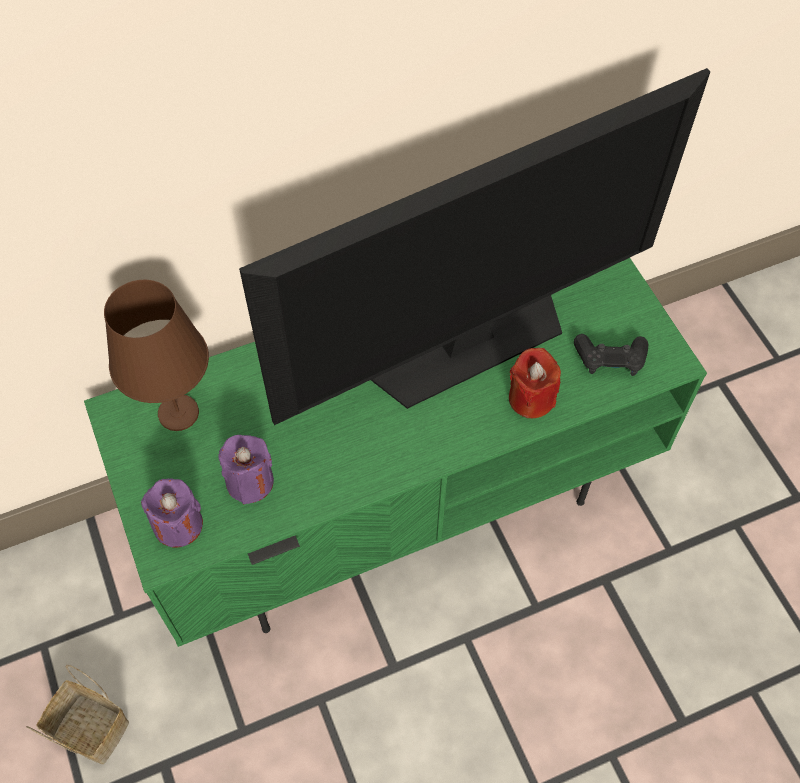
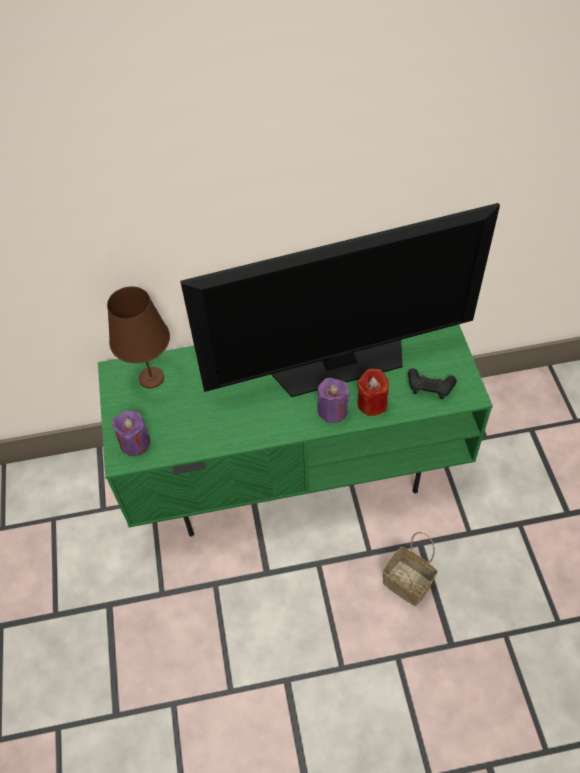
camera: 15 degrees right, 5 degrees down
(88, 729) = (68, 574): basket -> basket (405, 583)
(250, 481) = (184, 424): purple candle -> purple candle (332, 410)

